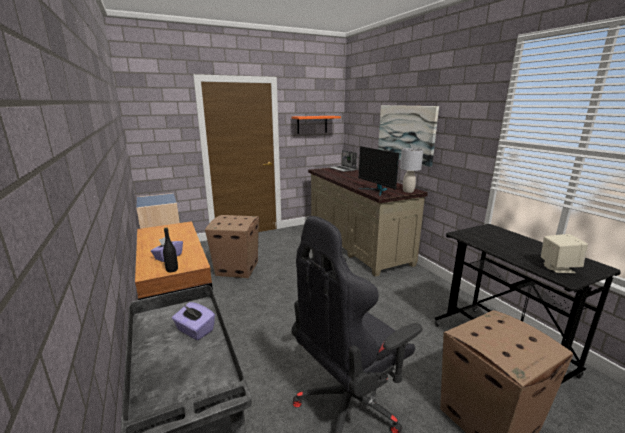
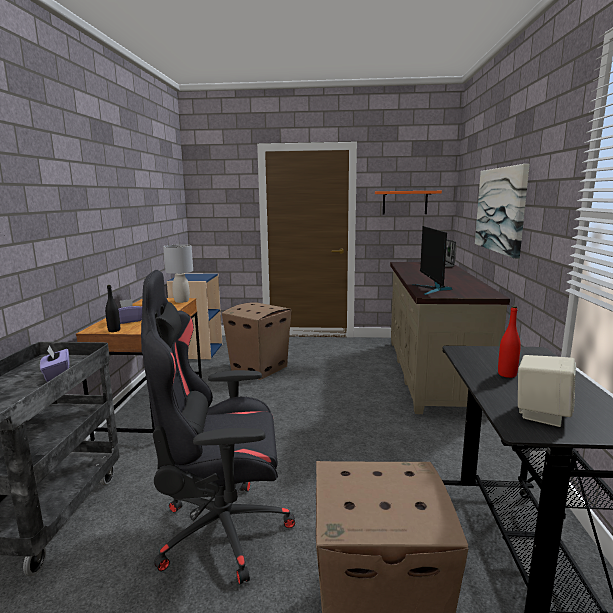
camera: 30 degrees right, 5 degrees down
(408, 191) = (479, 294): grey table lamp -> grey table lamp (182, 301)
(505, 246) = (507, 374): none -> red bottle

